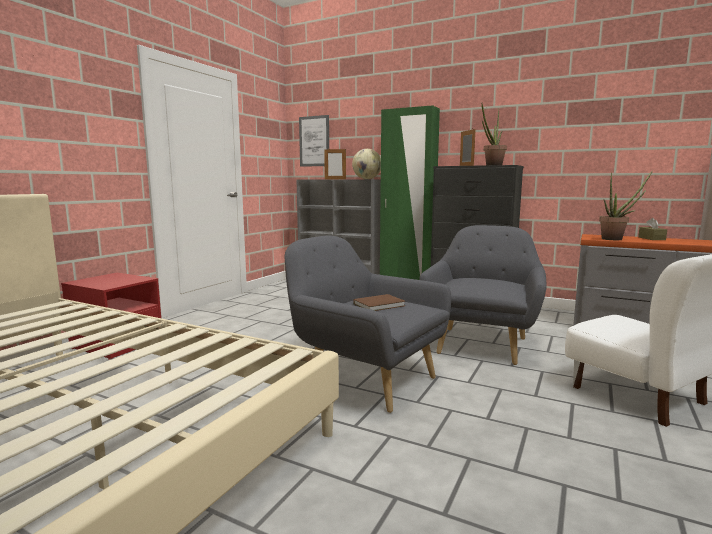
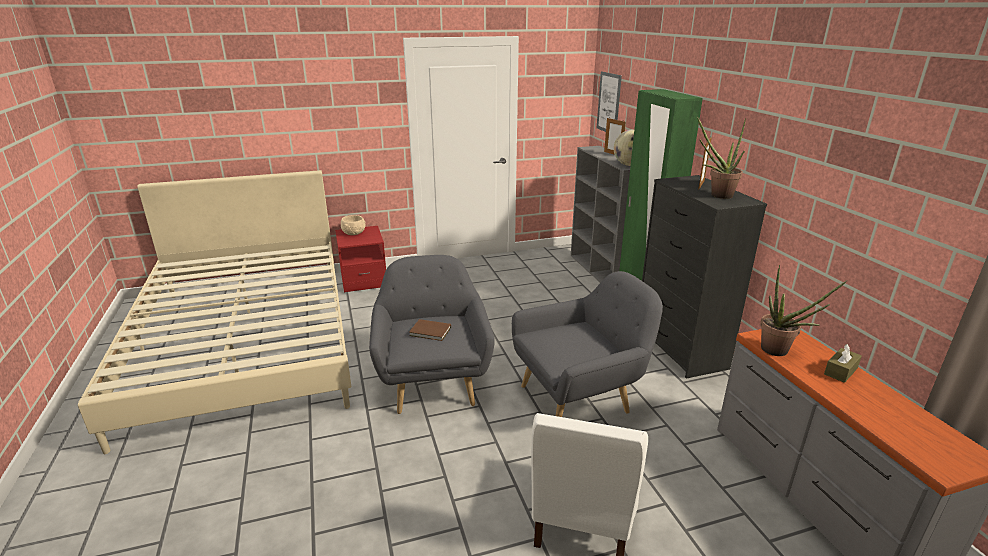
camera: 45 degrees right, 15 degrees up
(99, 280) = (354, 233): none -> beige bowl

